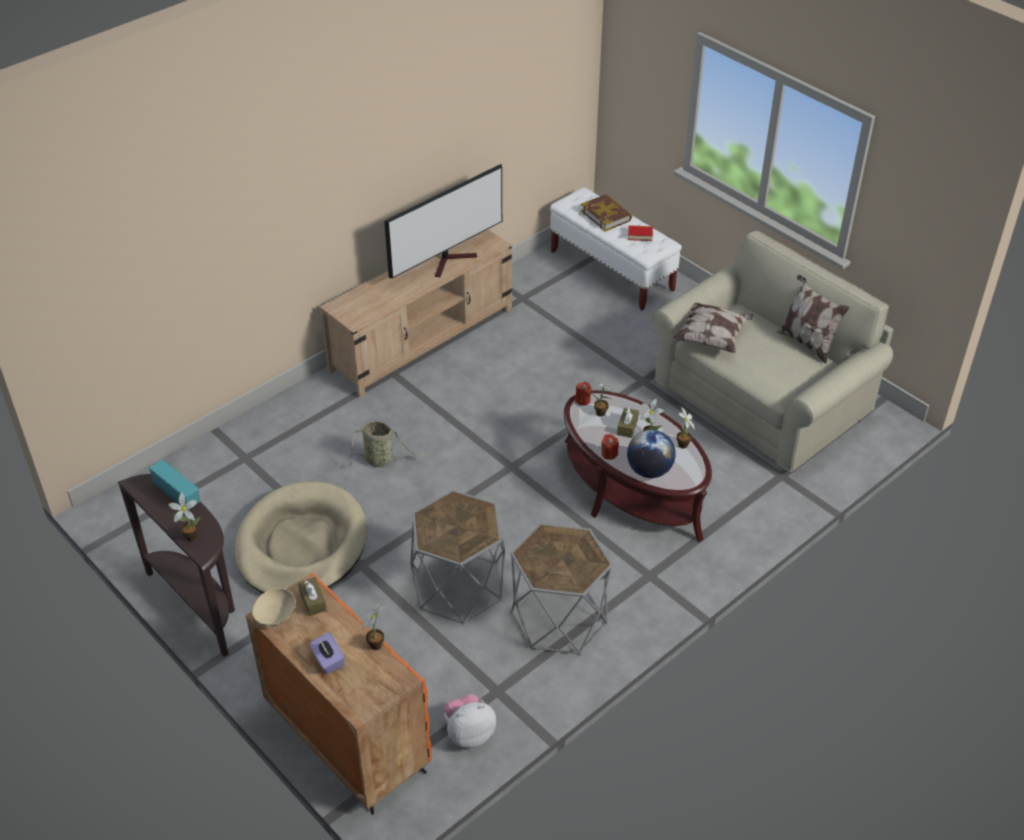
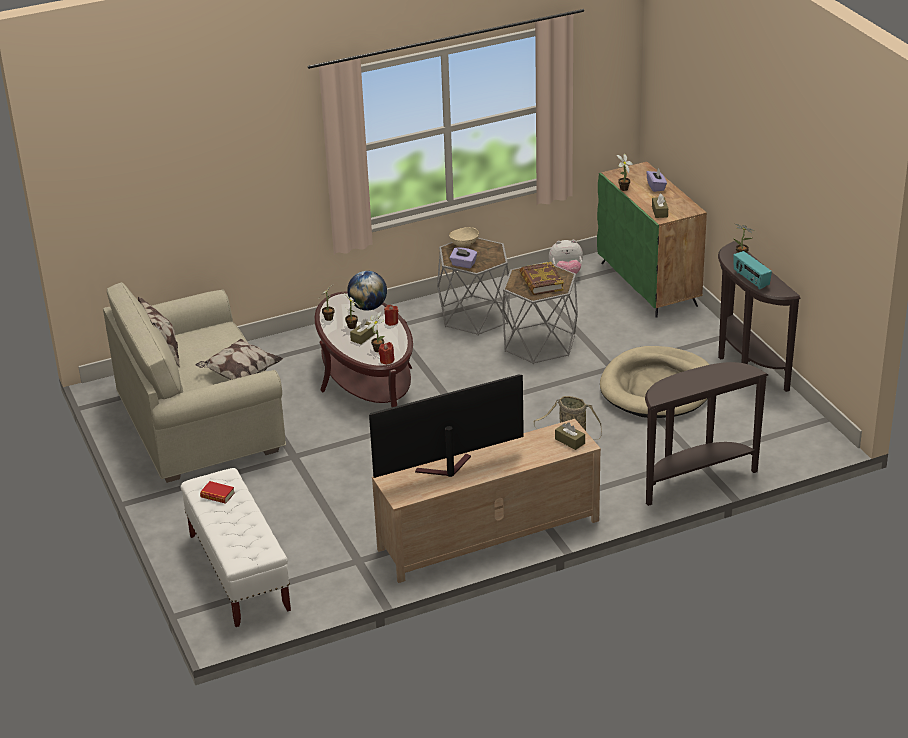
camera: 160 degrees left, 10 degrees down
(244, 433) = (694, 479): none -> brown console table
(276, 617) = (686, 208): beige bowl -> beige bowl (464, 244)
(346, 737) = (649, 284): orange cabinet -> green cabinet
(350, 307) = (570, 441): none -> brown tissue box
(564, 535) = (463, 264): none -> purple tissue box
(606, 215) = (235, 525): book -> book (541, 282)

